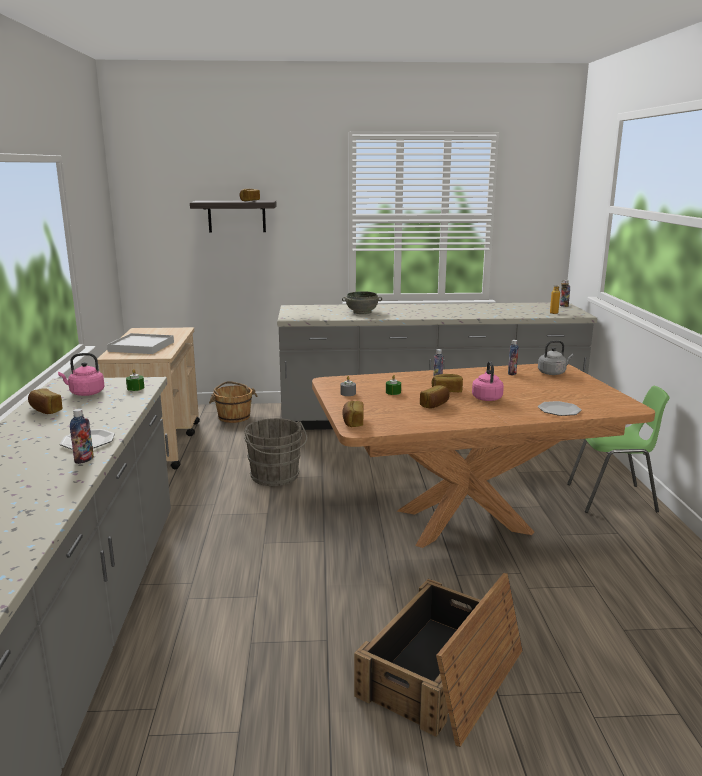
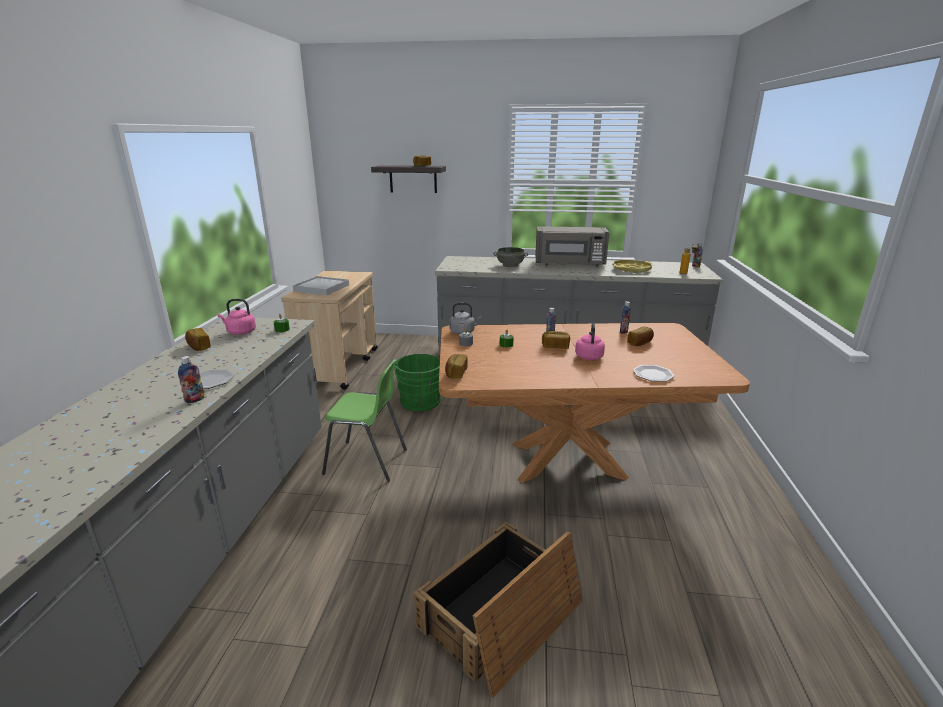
camera: 10 degrees right, 5 degrees up
(234, 417) = (406, 346): brown bucket -> none
(275, 477) = (420, 403): grey bucket -> green bucket
(428, 308) = (569, 264): none -> grey microwave
(435, 405) = (538, 360): bread -> bread (640, 343)
(498, 311) = (631, 269): none -> yellow tray
(553, 373) = (663, 333): grey kettle -> grey kettle (463, 332)
(612, 498) = (712, 450): green chair -> green chair (367, 461)

